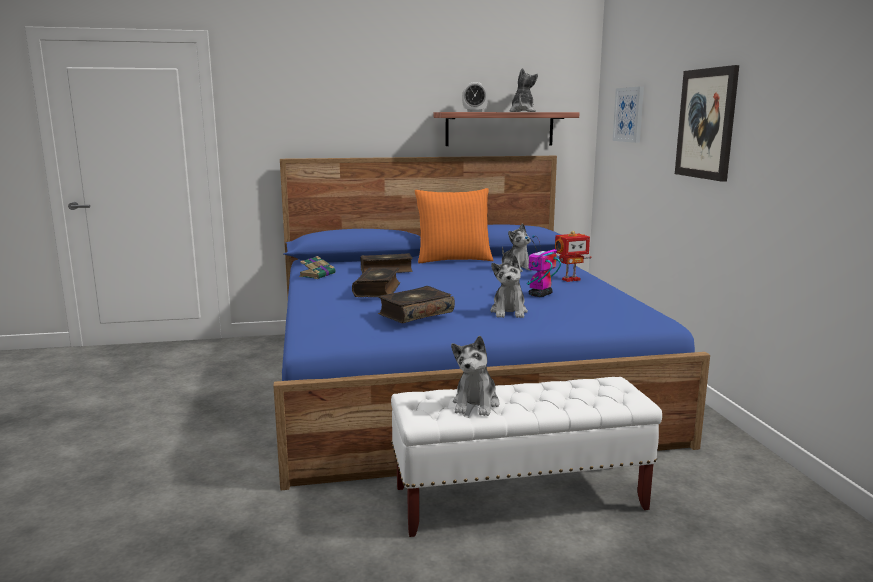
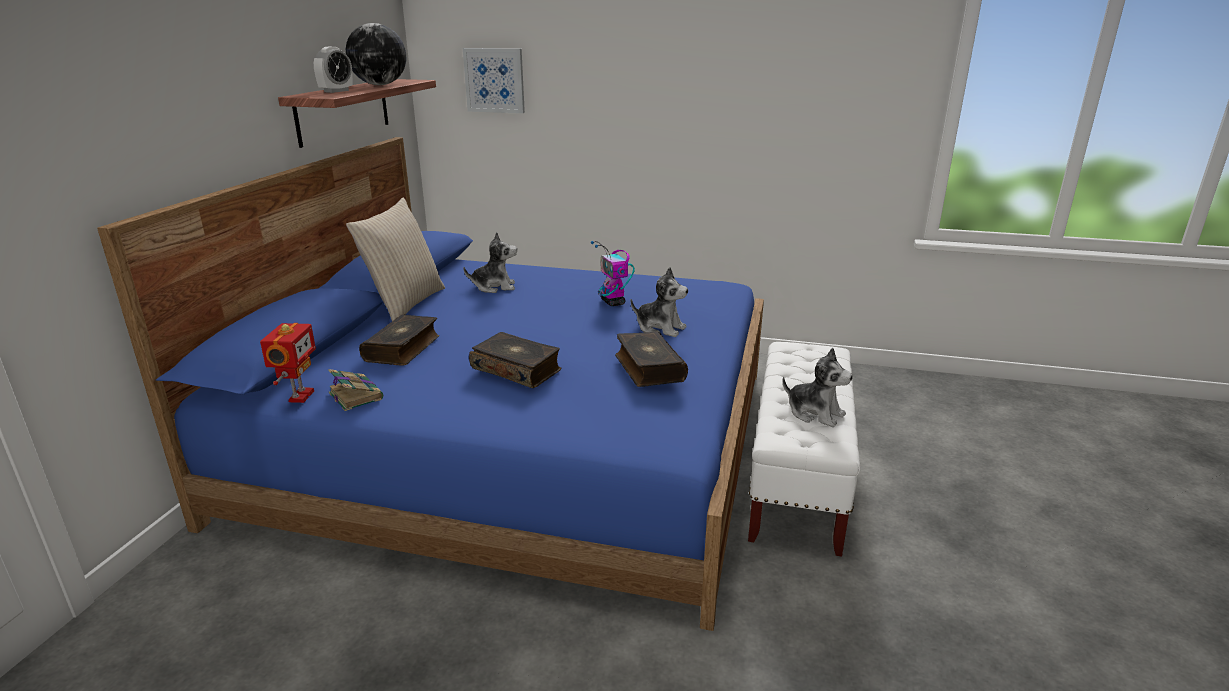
camera: 65 degrees left, 10 degrees up
(453, 260) = (405, 304): orange pillow -> beige pillow
(522, 111) = (380, 85): plush toy -> globe
(570, 279) = (571, 278): toy robot -> toy robot (299, 396)
(706, 124) = (649, 93): picture -> none

